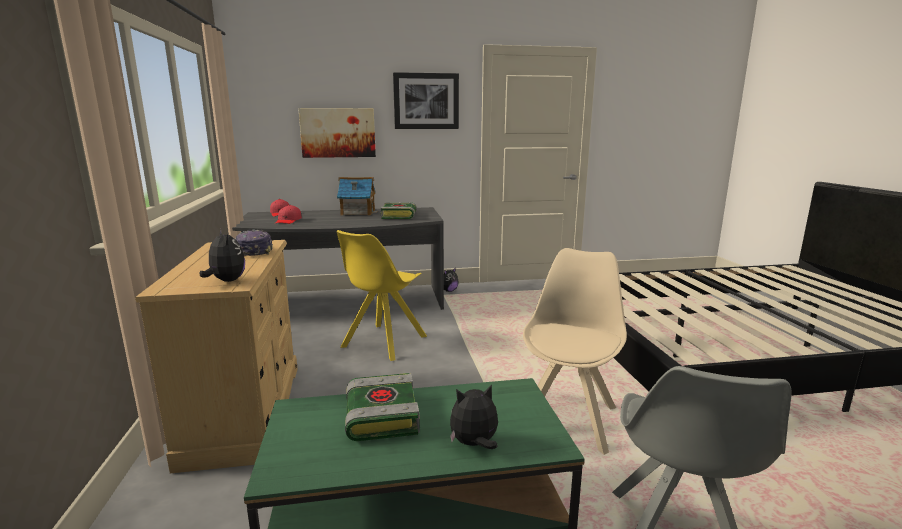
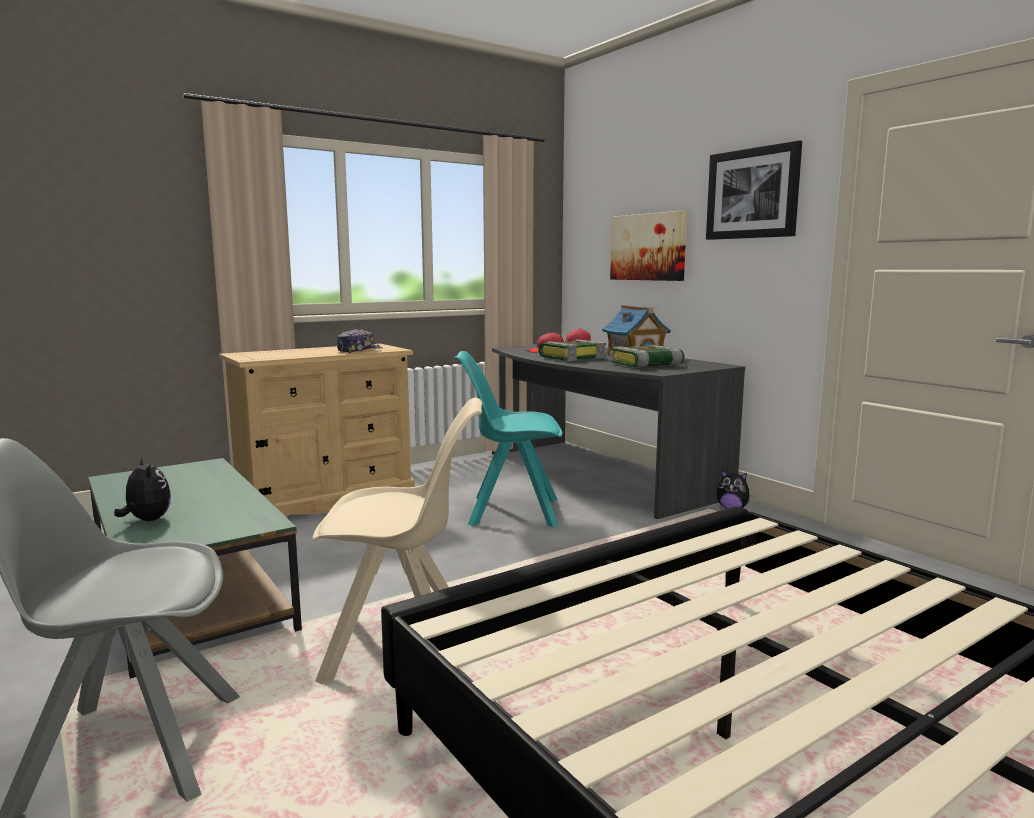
camera: 65 degrees right, 5 degrees down
(226, 281) = (262, 357): plush toy -> none
(380, 415) = (199, 486): book -> book (572, 358)
(382, 342) = (511, 512): yellow chair -> turquoise chair

